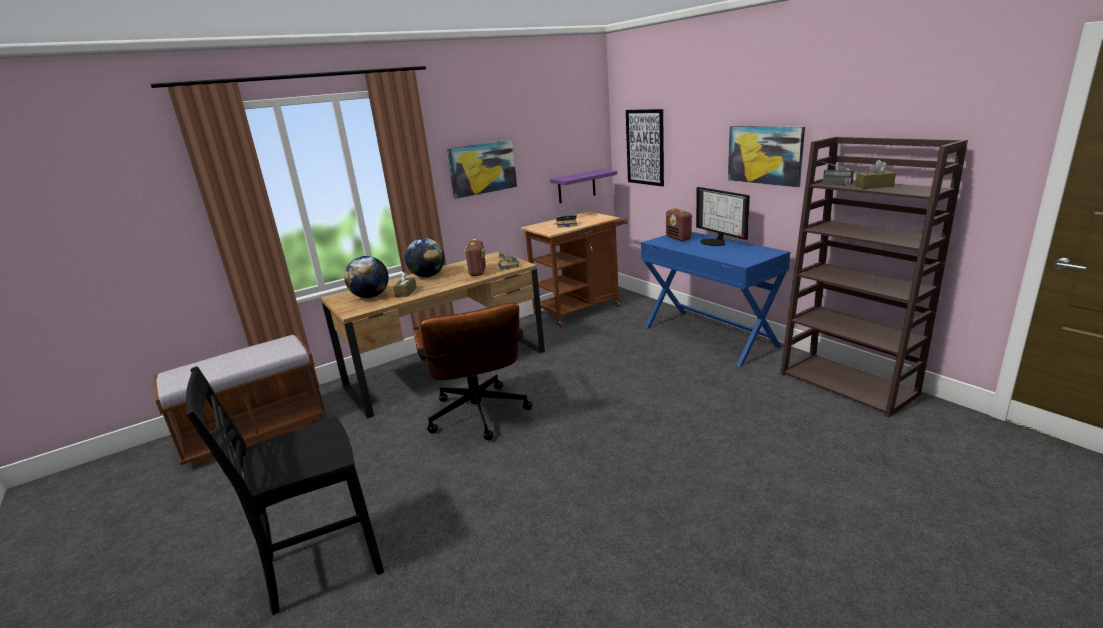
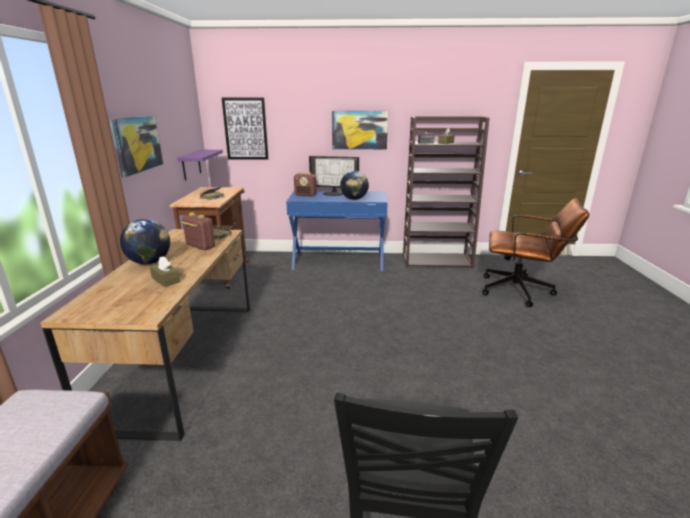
camera: 55 degrees left, 0 degrees up
(371, 296) = (128, 296): globe -> globe (354, 199)
(479, 418) = (294, 374): brown office chair -> brown office chair (522, 291)

